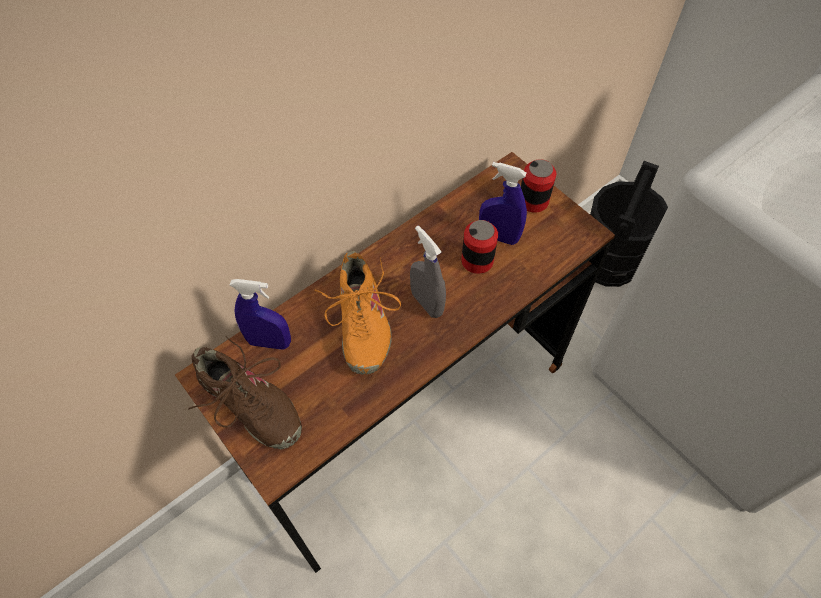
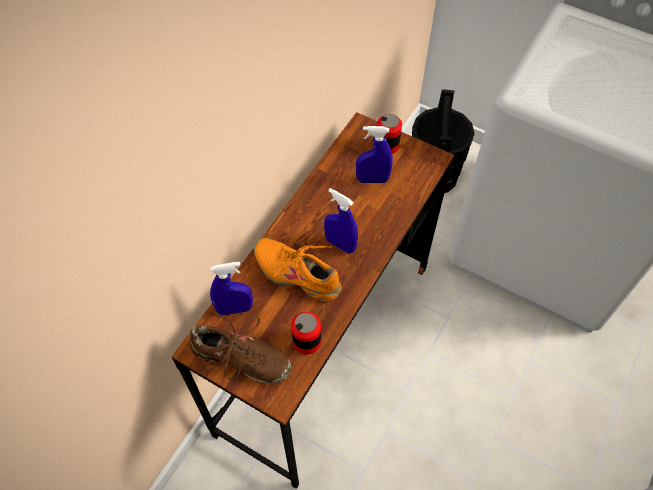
camera: 20 degrees left, 0 degrees up
(361, 323) = (297, 273): orange shoe -> orange shoe turned 150 degrees clockwise
(427, 303) = (340, 244): grey spray bottle -> blue spray bottle
(477, 261) = (364, 202): can -> can (307, 341)

